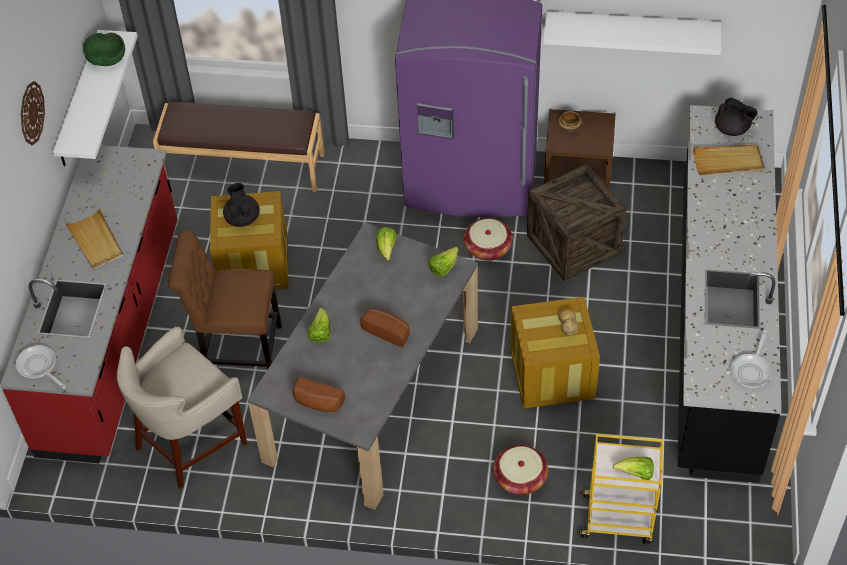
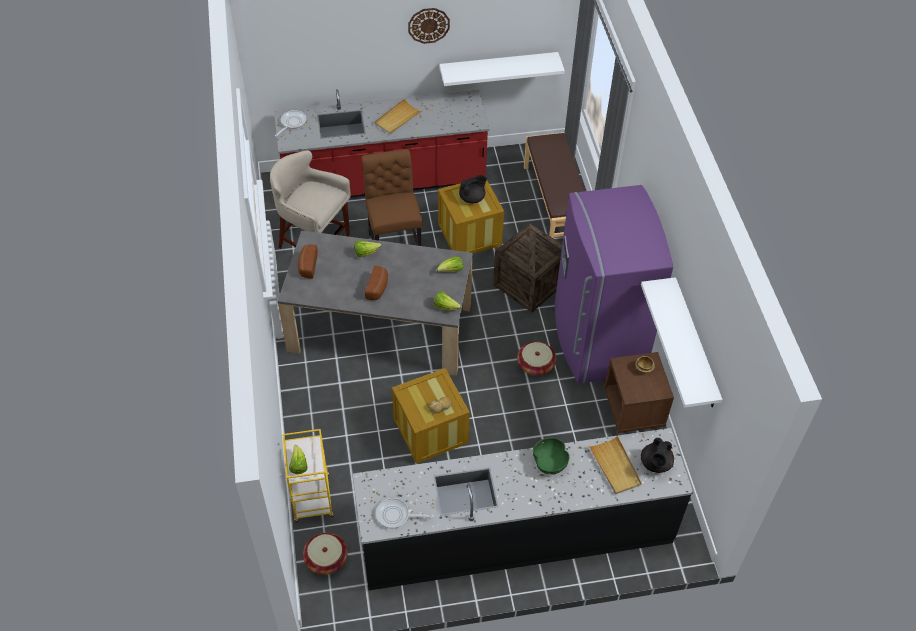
camera: 70 degrees right, 0 degrees up
(107, 59) = (532, 63): green bowl -> green bowl (550, 462)
(520, 478) = (333, 430): basket -> basket (326, 559)
(573, 244) = (561, 420): crate -> crate (529, 284)

